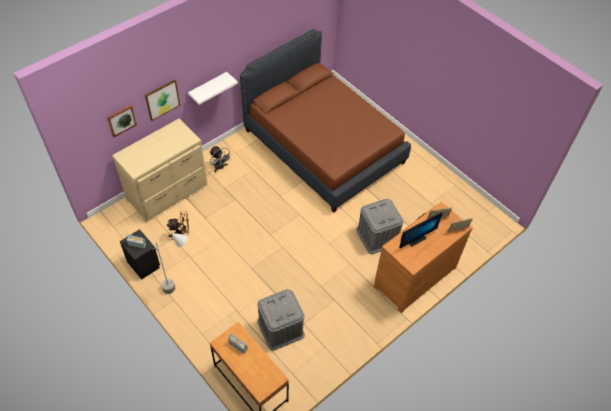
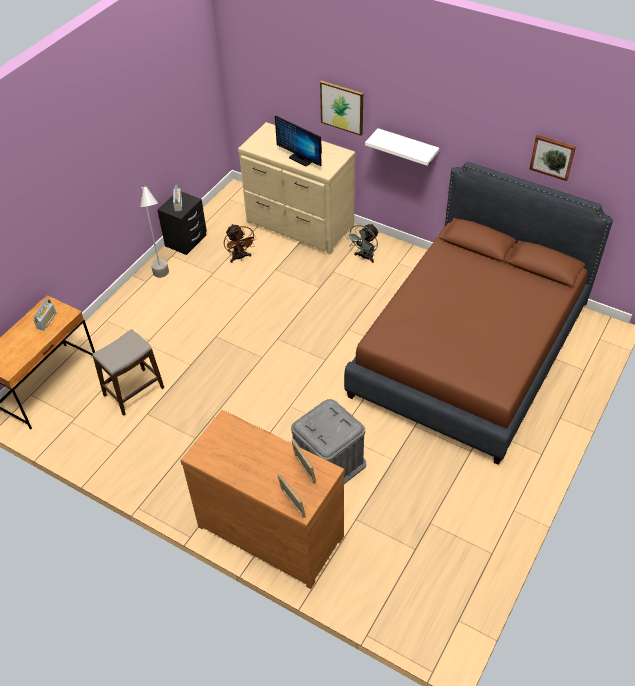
camera: 75 degrees right, 5 degrees down
(121, 120) = (288, 89): picture -> picture (552, 157)
(280, 328) = (134, 392): grey storage box -> stool
(415, 239) = (250, 448): monitor -> monitor (301, 159)

